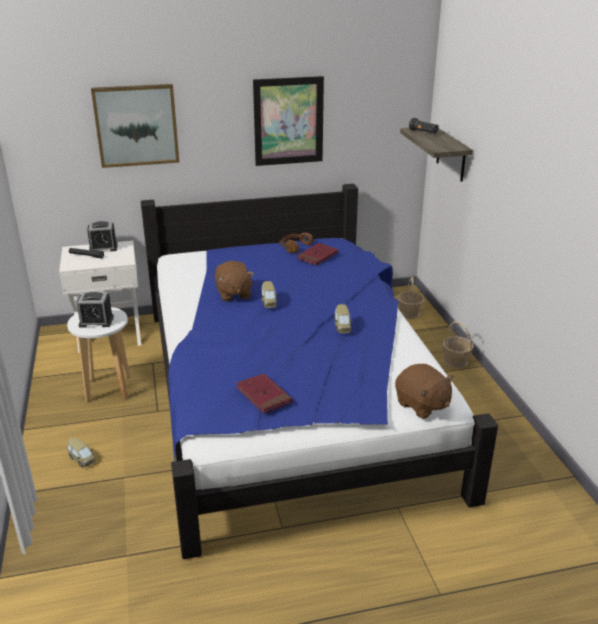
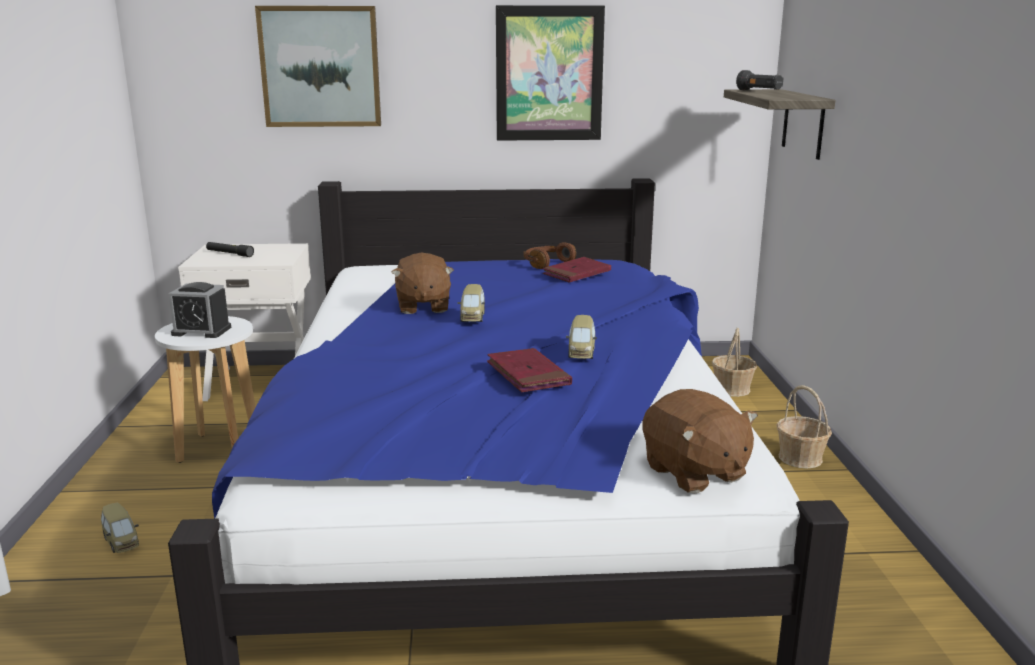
camera: 10 degrees right, 10 degrees down
(103, 248) = (260, 248): alarm clock -> none
(264, 395) = (395, 429): red book -> red book (528, 374)

